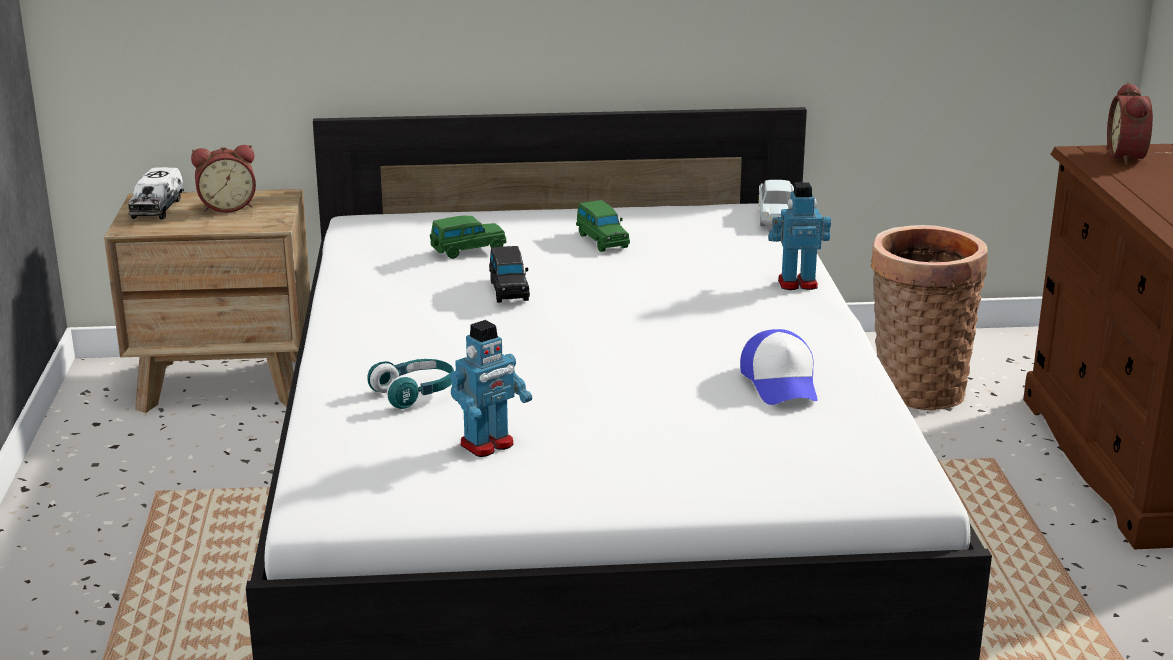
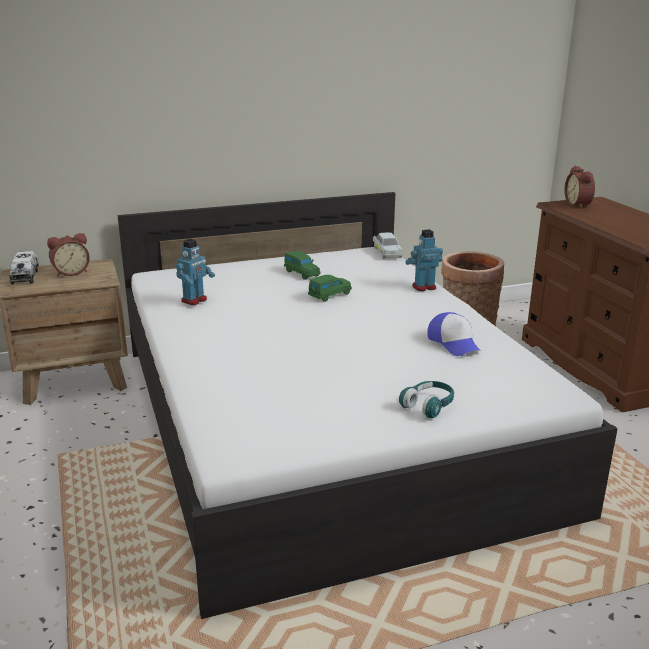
camera: 15 degrees left, 0 degrees up
(415, 393) = (247, 373): turquoise headphones -> turquoise headphones (428, 406)
(467, 250) = (228, 285): green toy car -> green toy car (329, 295)
(488, 445) = (311, 400): toy robot -> toy robot (194, 300)
(509, 290) = (267, 306): black toy car -> none

